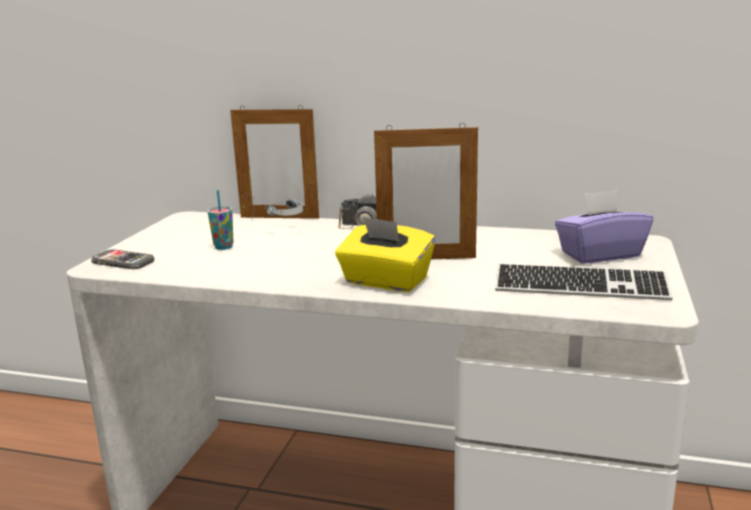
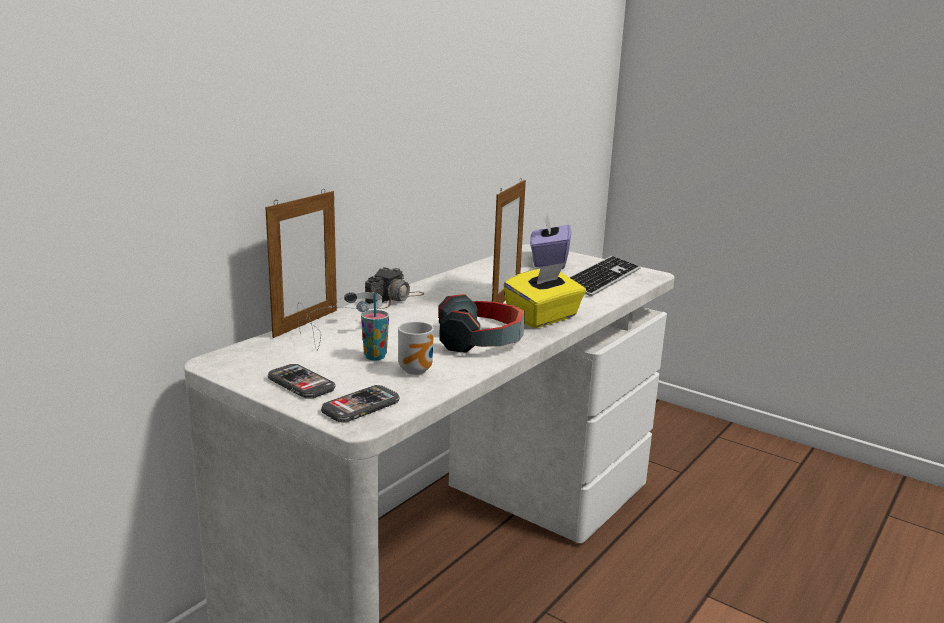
camera: 70 degrees left, 0 degrees up
(157, 240) = (301, 383): none -> phone
(203, 263) = (418, 370): none -> mug
(291, 270) = (480, 341): none -> headphones

